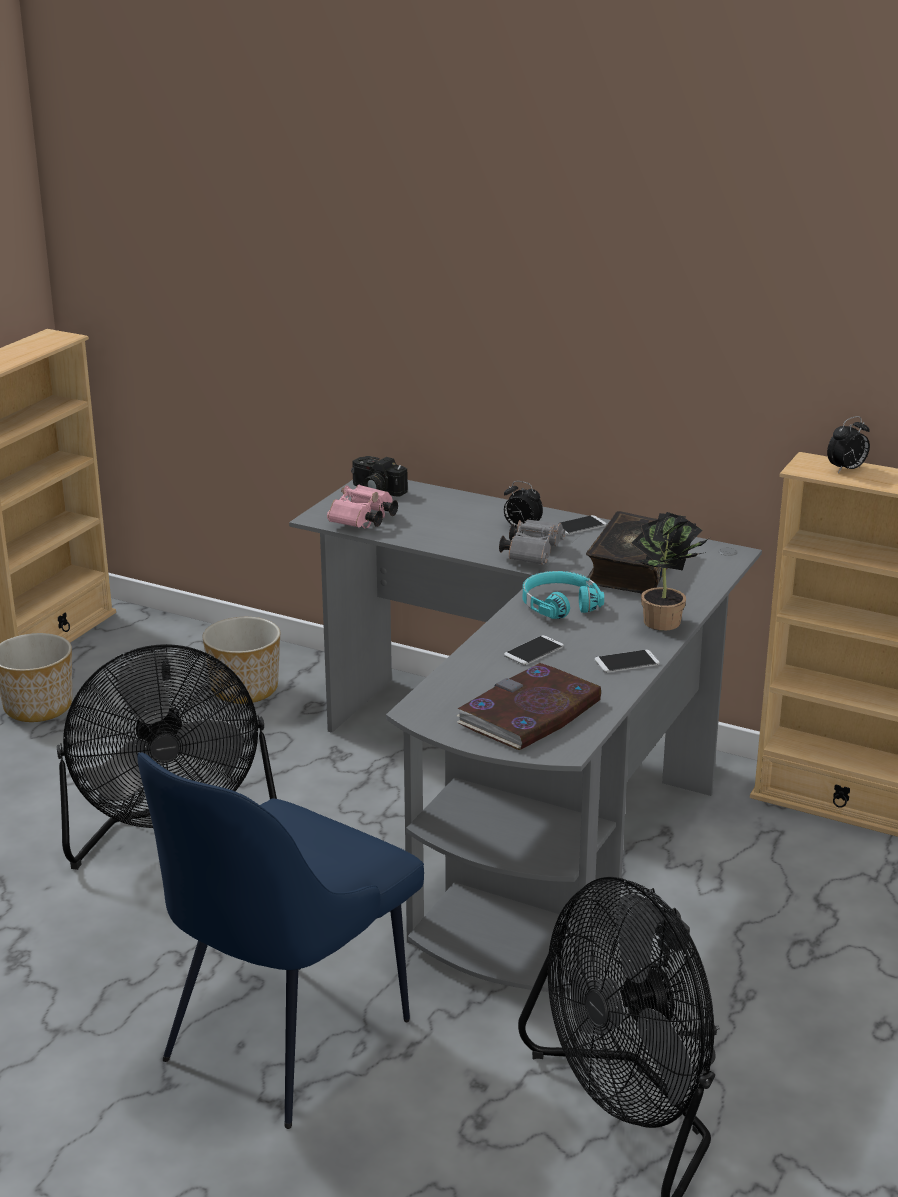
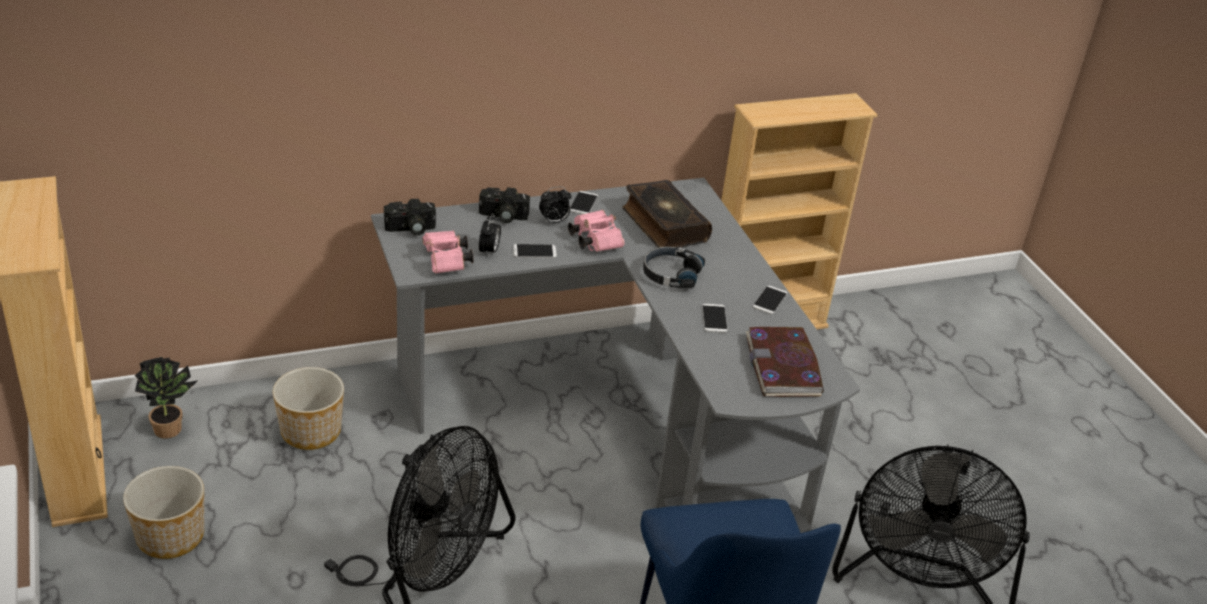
camera: 50 degrees left, 10 degrees up
(456, 542) = (534, 252): none -> phone
(478, 509) = (502, 216): none -> camera
(533, 554) = (594, 240): grey binoculars -> pink binoculars
(559, 604) = (671, 274): turquoise headphones -> black headphones
(666, 624) = (745, 260): potted plant -> potted plant (172, 430)
(846, 470) = (781, 110): alarm clock -> alarm clock (489, 251)

